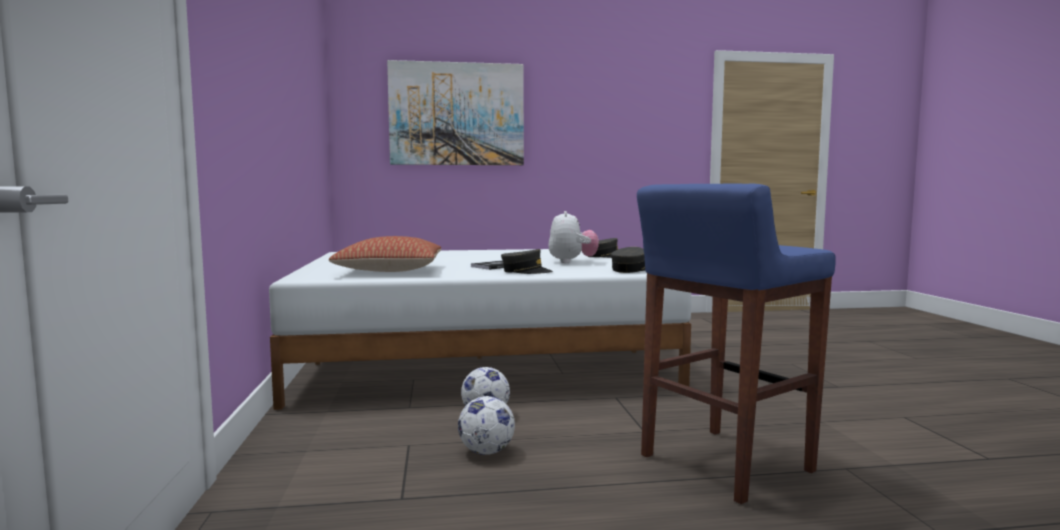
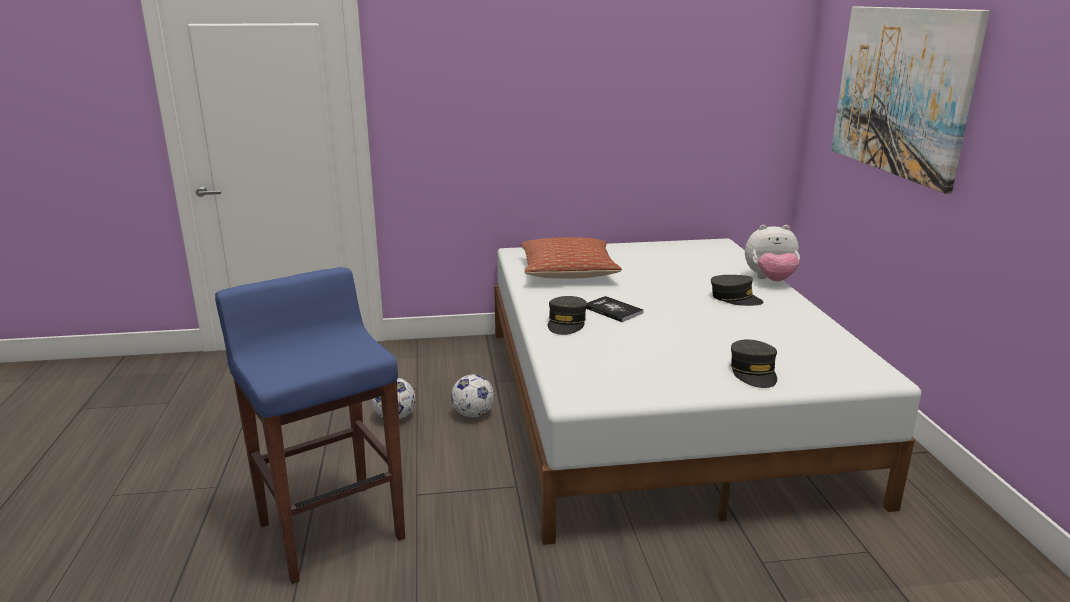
camera: 90 degrees right, 15 degrees up
(572, 262) = (668, 348): plush toy -> plush toy (770, 280)
(629, 270) = (589, 378): grey cap -> grey cap (735, 298)

